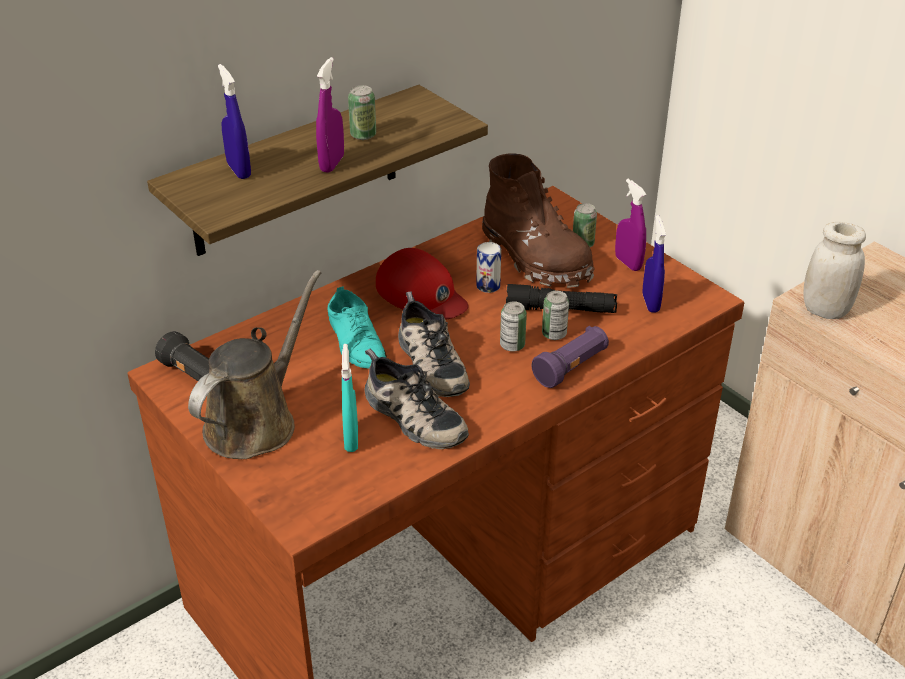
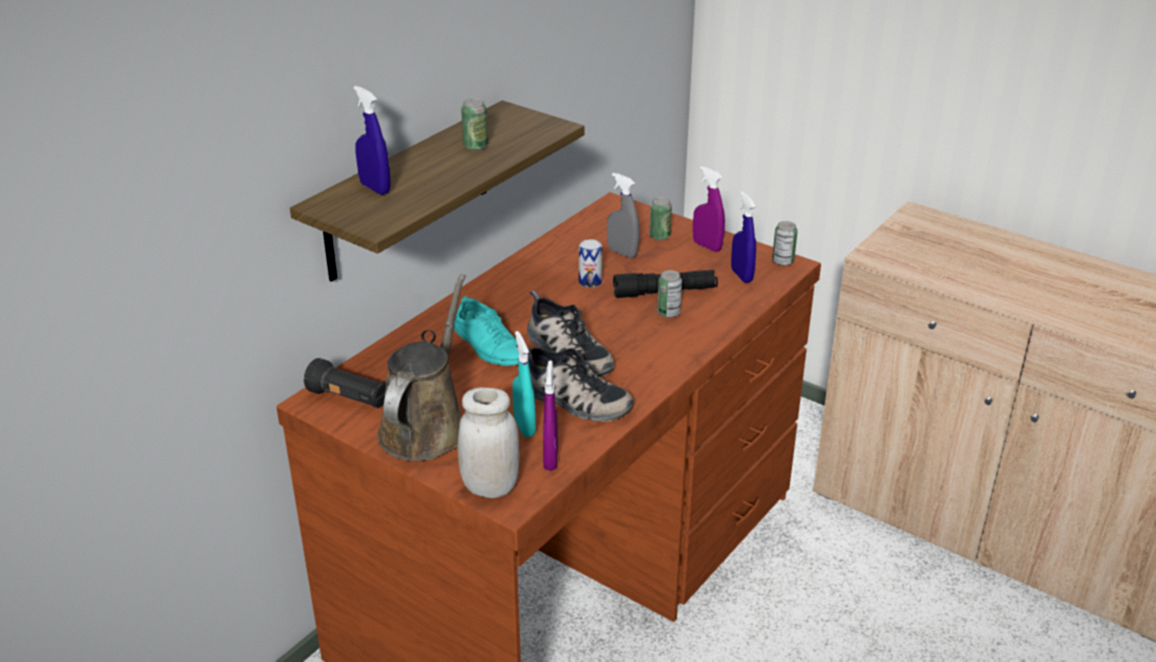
camera: 15 degrees left, 5 degrees down
(332, 163) = (460, 172): purple spray bottle -> purple spray bottle (550, 459)
(421, 293) = (531, 297): red cap -> none
(512, 345) = (635, 327): can -> can (782, 261)
(535, 257) = (622, 253): brown boot -> grey spray bottle
(571, 367) = (696, 337): purple flashlight -> none
(825, 310) = (891, 260): white jar -> white jar (490, 487)

